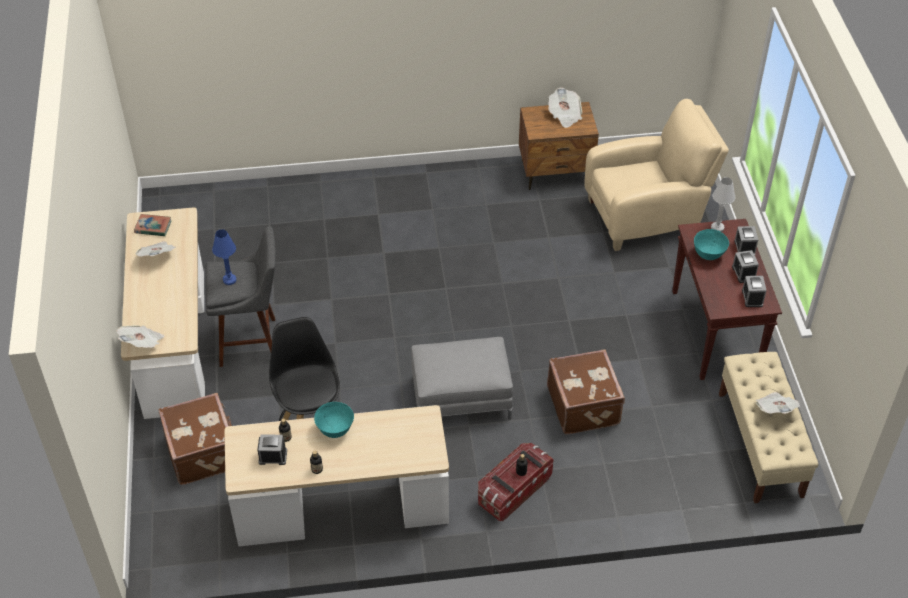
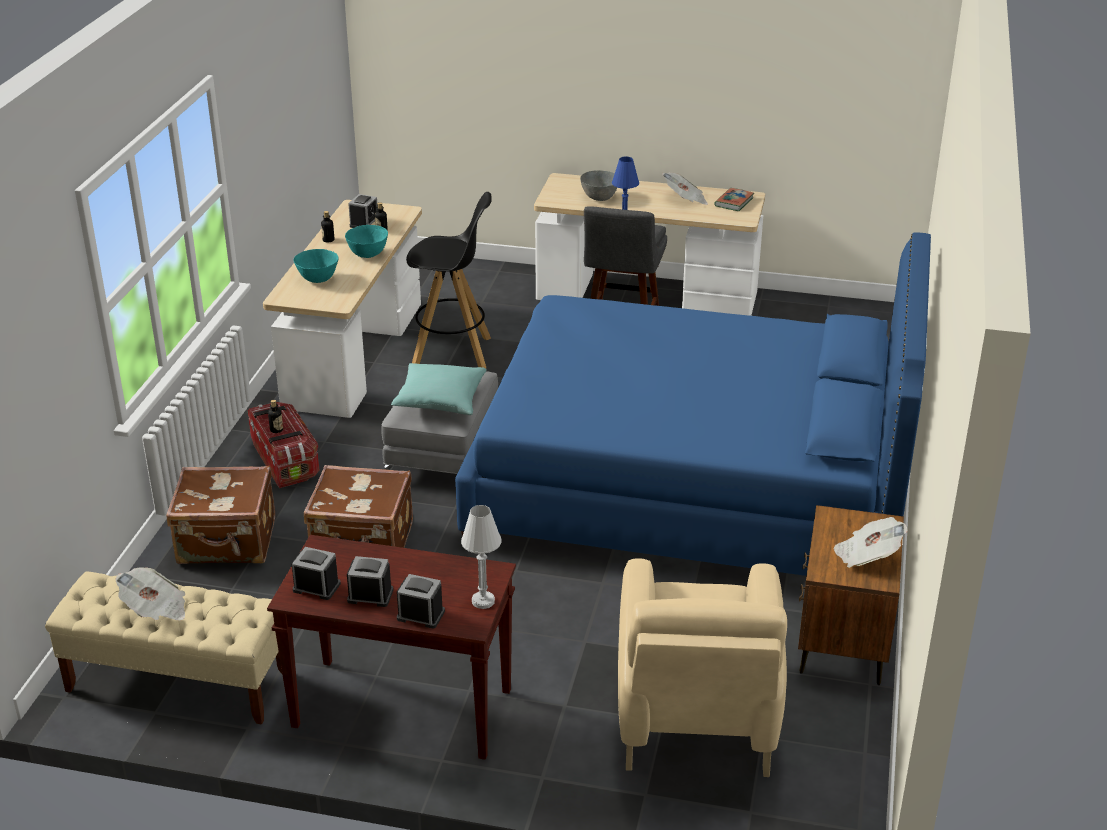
camera: 110 degrees right, 15 degrees down
(143, 343) = (561, 183): newspaper -> none
(169, 309) = (600, 198): none -> grey bowl
(203, 452) = (486, 295): brown suitcase -> brown suitcase (227, 542)
(438, 260) = (691, 486): none -> blue bed
(474, 357) = (440, 400): none -> turquoise pillow
(708, 254) = (432, 572): turquoise bowl -> turquoise bowl (318, 279)

